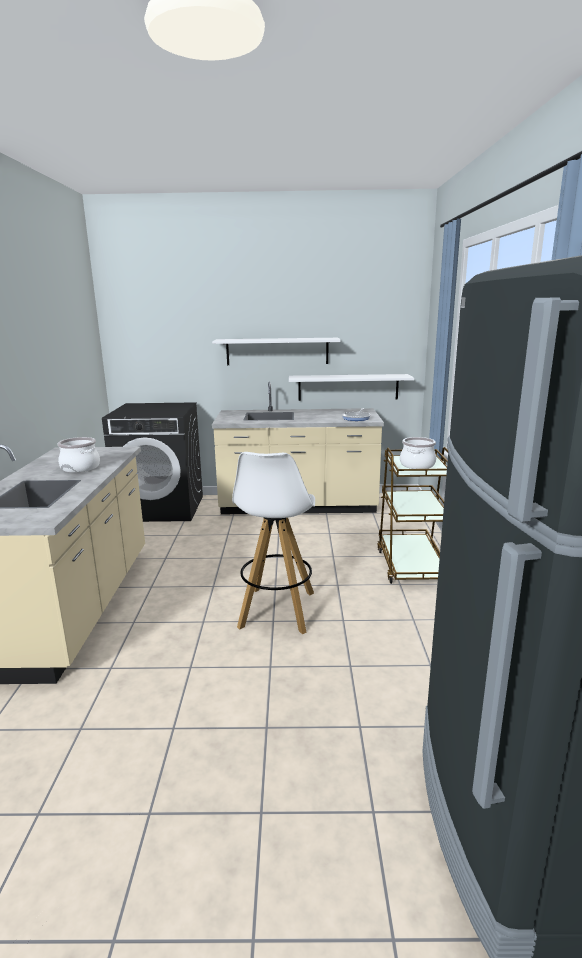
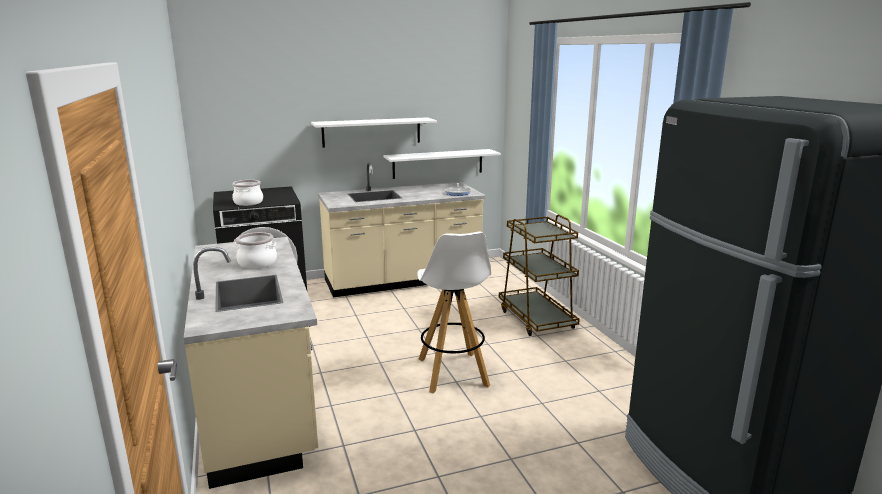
camera: 20 degrees left, 0 degrees up
(417, 465) = (541, 232): cooking pot -> cooking pot (248, 202)

